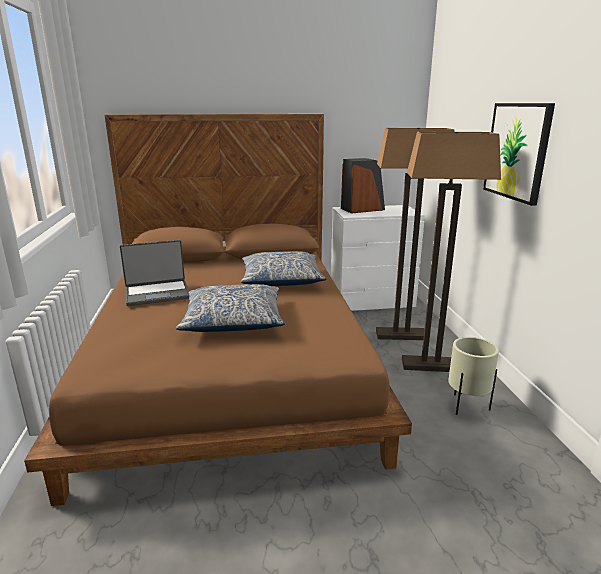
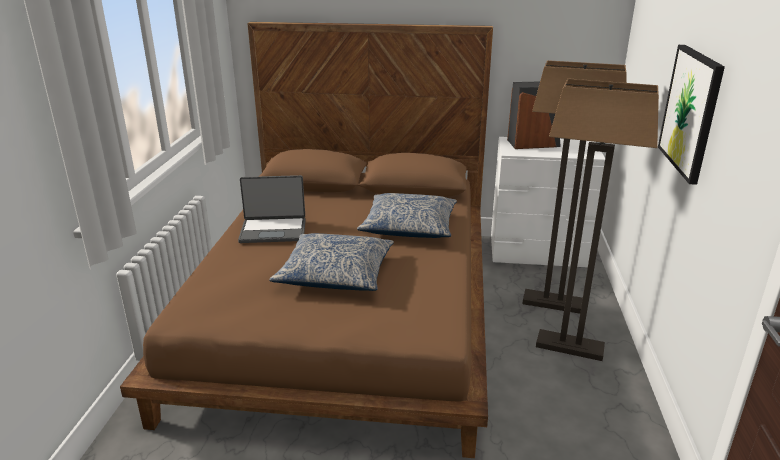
camera: 15 degrees right, 5 degrees up
(467, 407) = (589, 404): beige planter -> none

